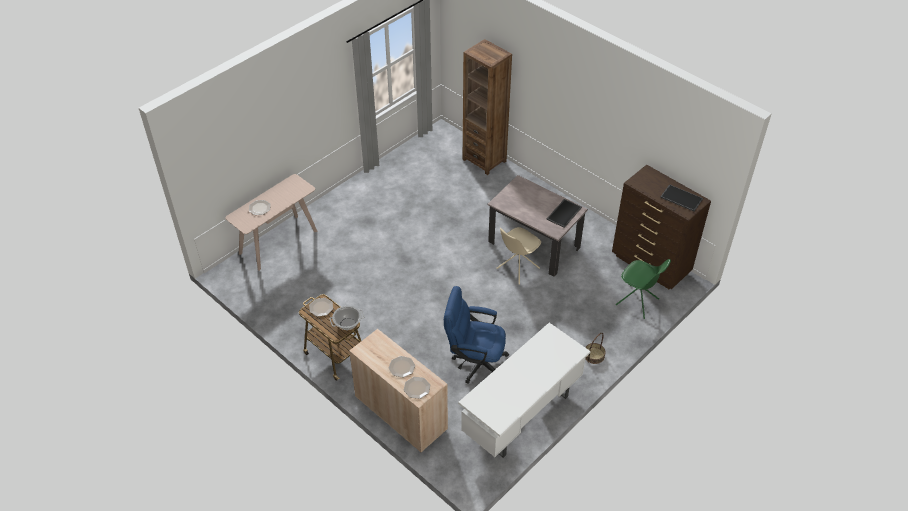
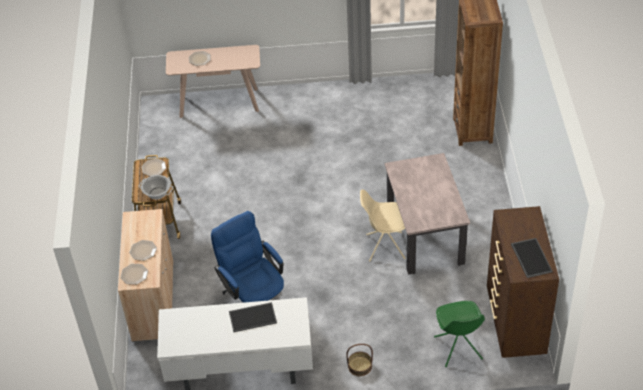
camera: 45 degrees right, 0 degrees up
(563, 213) = (442, 212): tray -> tray (253, 317)

